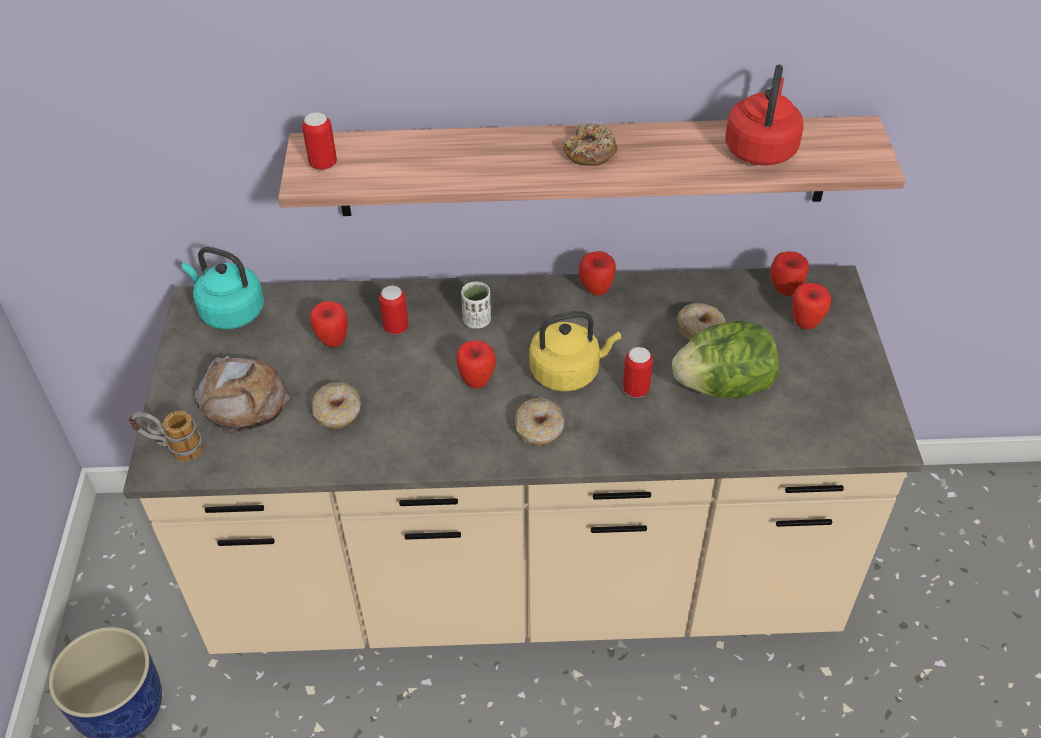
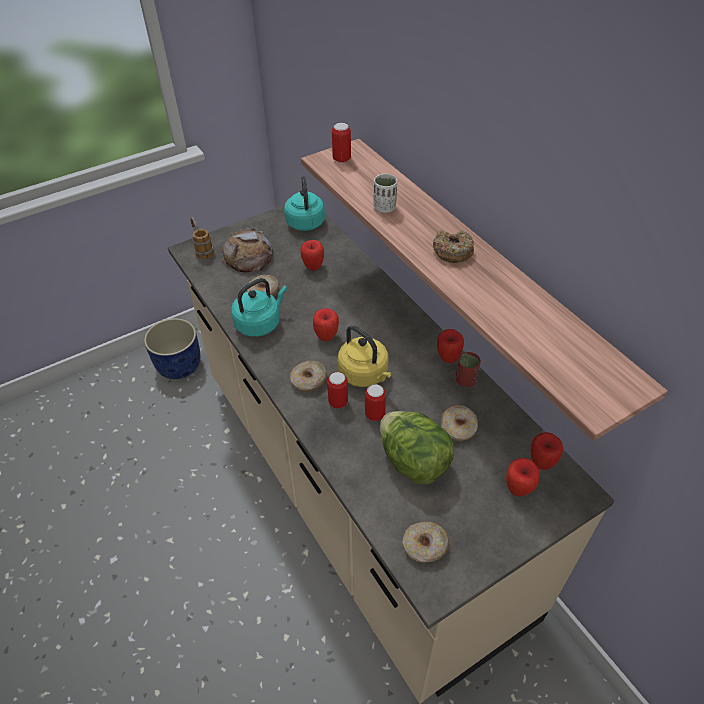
camera: 60 degrees right, 0 degrees up
(396, 327) = (342, 285): can -> can (338, 402)
(396, 438) = (260, 323): none -> turquoise kettle
(477, 320) = (375, 315): white cup -> white cup (384, 208)
(639, 292) = (465, 380): none -> red cup
(761, 148) = (545, 332): red kettle -> none
(835, 426) = (424, 546): none -> donut

